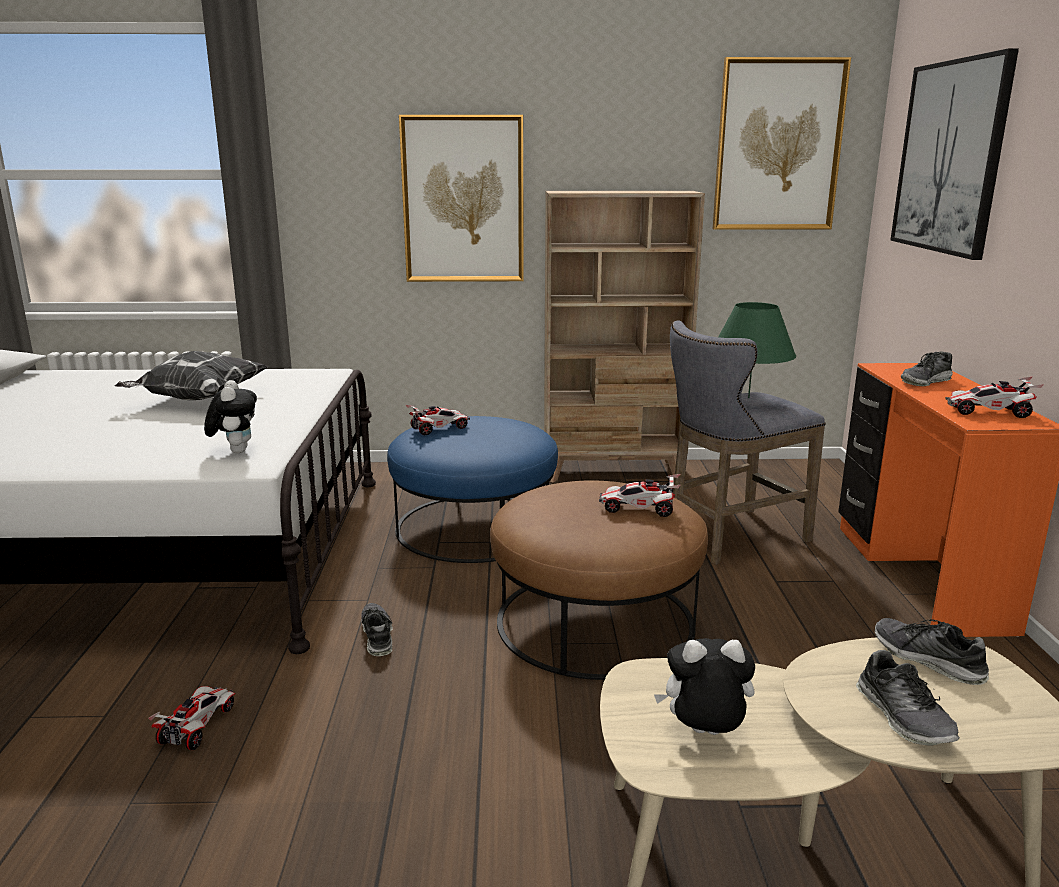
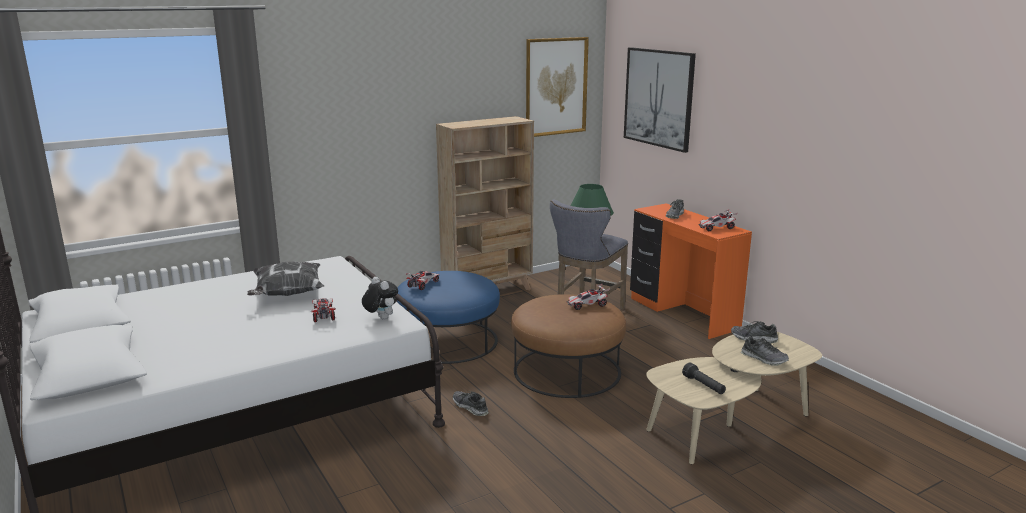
camera: 30 degrees left, 0 degrees up
(198, 726) = (437, 471): toy car -> toy car (323, 315)
(463, 200) = (385, 133): picture -> none
(703, 734) = (704, 386): plush toy -> black flashlight

